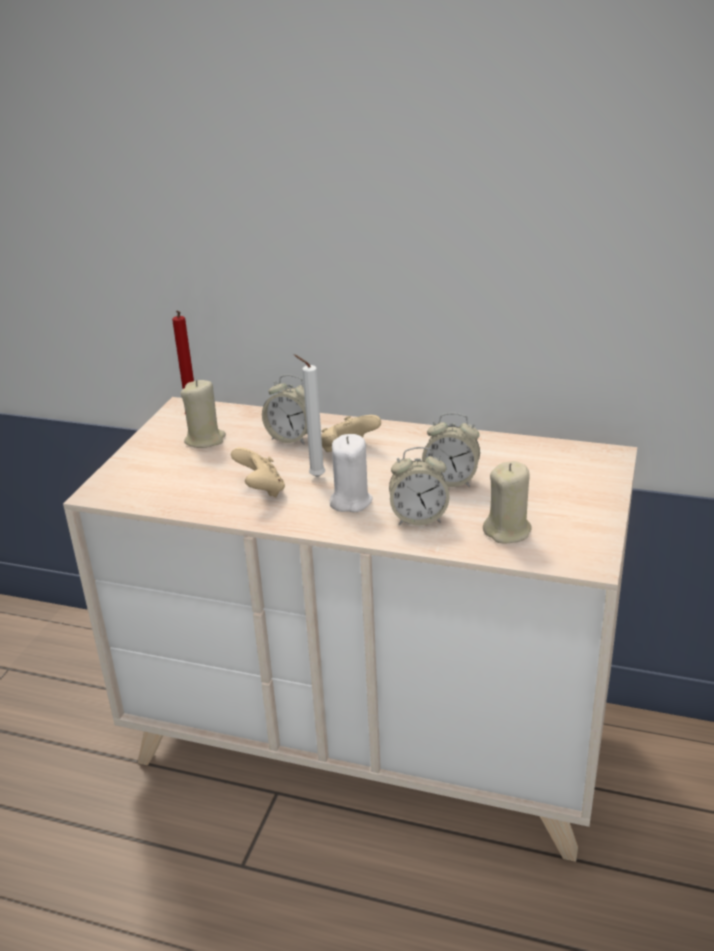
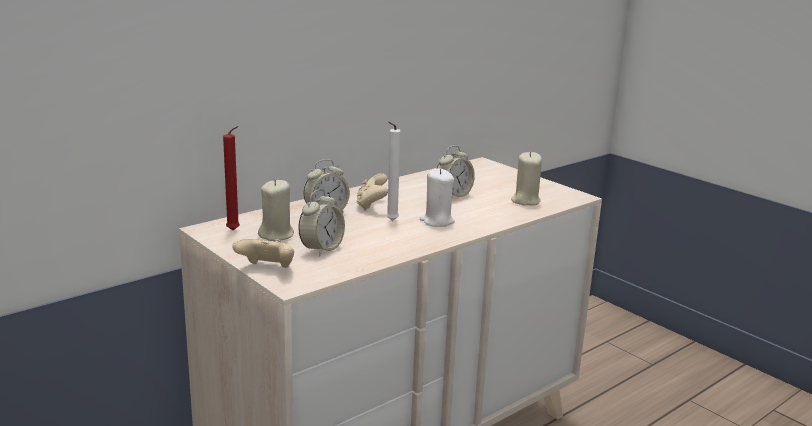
camera: 60 degrees left, 10 degrees down
(261, 490) = (382, 238): beige game controller -> beige game controller (267, 269)
(418, 518) = (482, 213): alarm clock -> alarm clock (321, 249)

